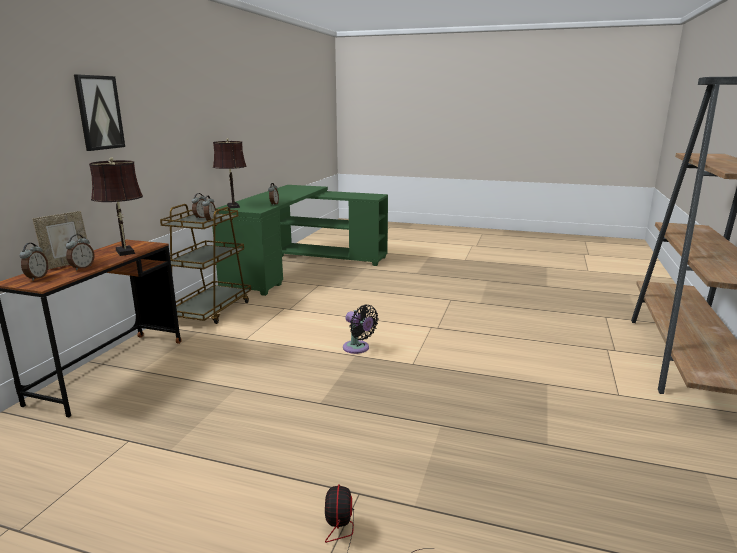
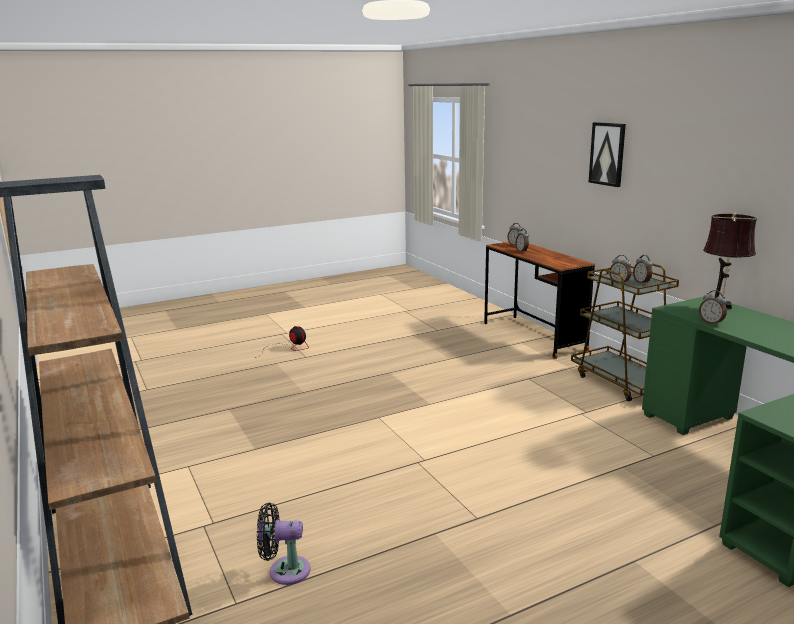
camera: 135 degrees right, 0 degrees up
(68, 264) = (537, 250): picture frame -> none
(125, 252) = (547, 259): brown table lamp -> none
(358, 348) = (440, 409): black fan -> black fan (285, 571)

